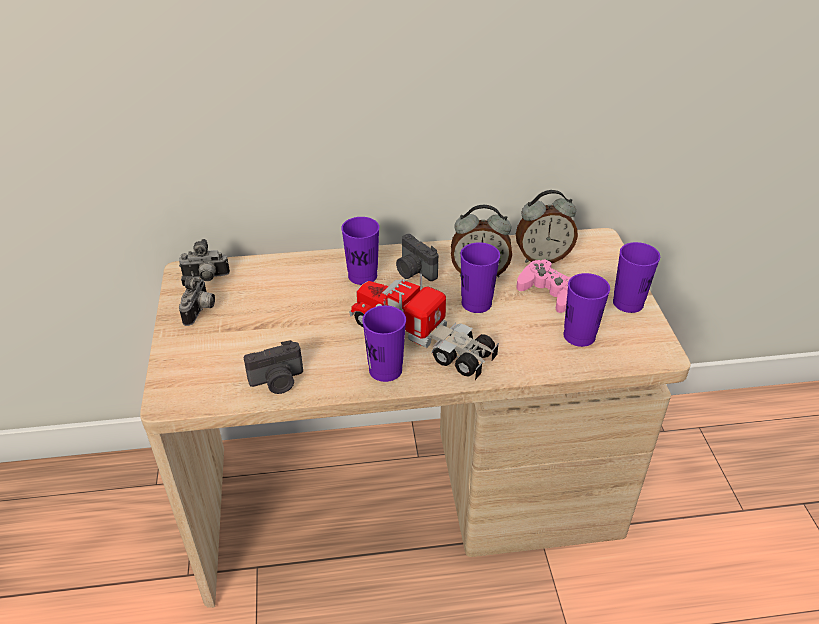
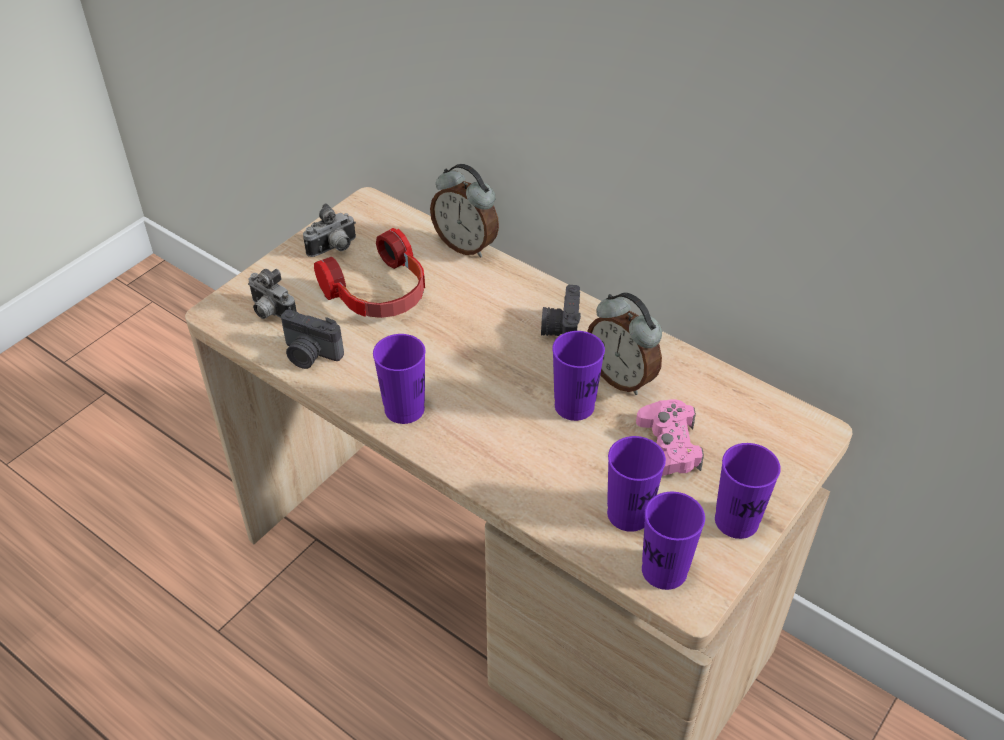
camera: 45 degrees right, 5 degrees up
(206, 278) = (376, 220): camera -> camera (270, 313)
(272, 318) = (379, 294): none -> headphones
(362, 276) = (507, 305): purple cup -> purple cup (664, 570)
(423, 338) = (476, 404): toy truck -> none
(542, 258) = (714, 406): alarm clock -> alarm clock (466, 245)

